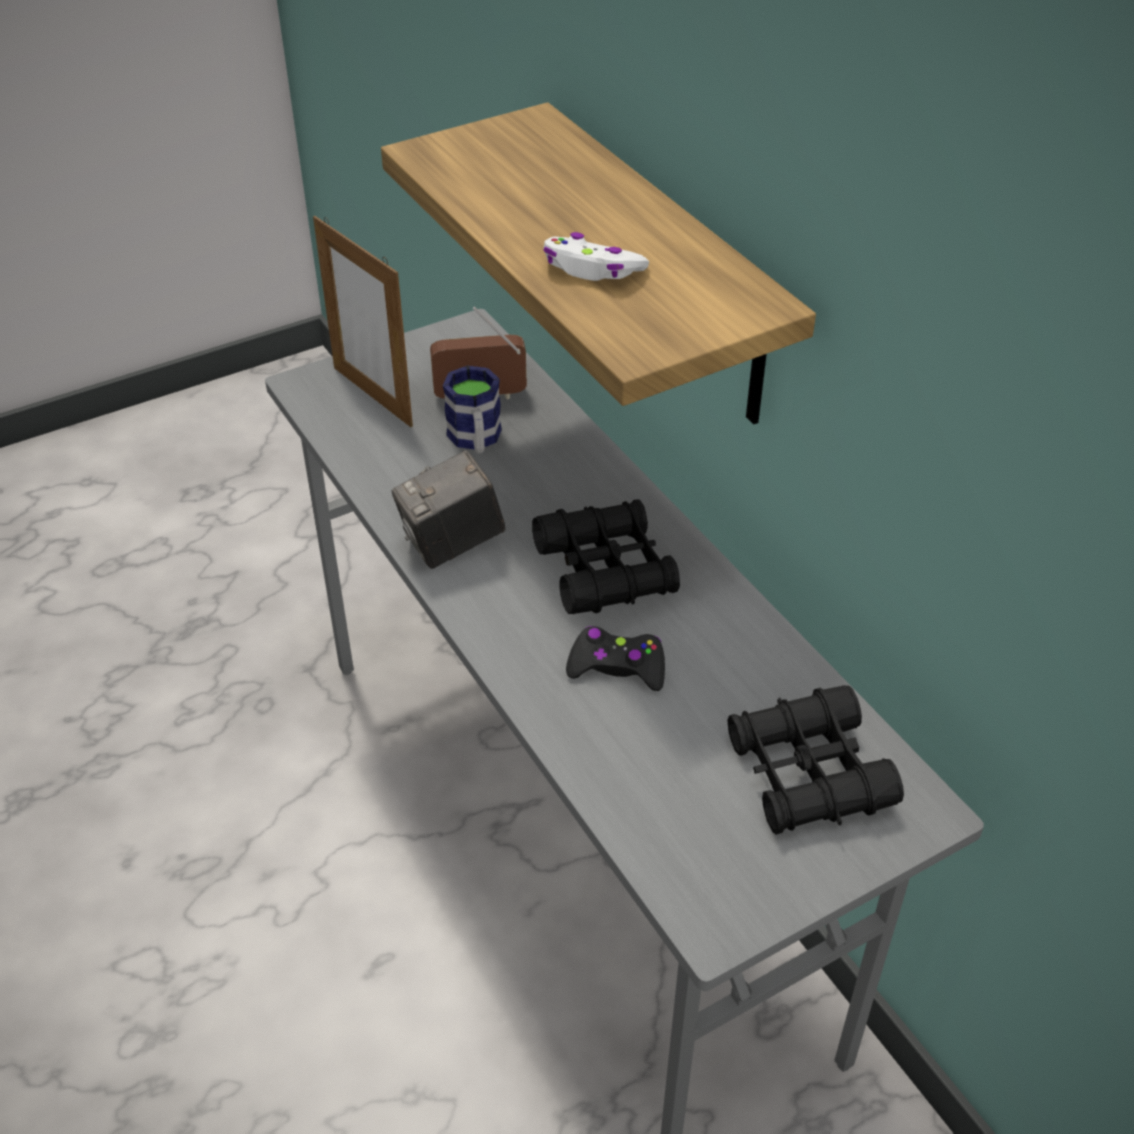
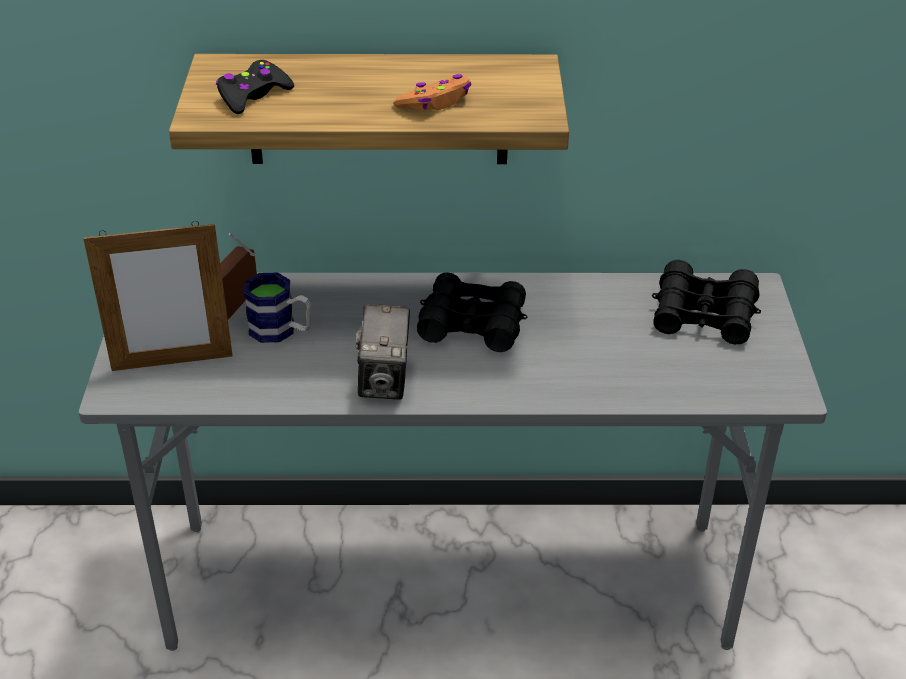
camera: 60 degrees left, 5 degrees down
(592, 269) = (435, 102): white game controller -> orange game controller
(617, 667) = (565, 352): black game controller -> black game controller (253, 96)

